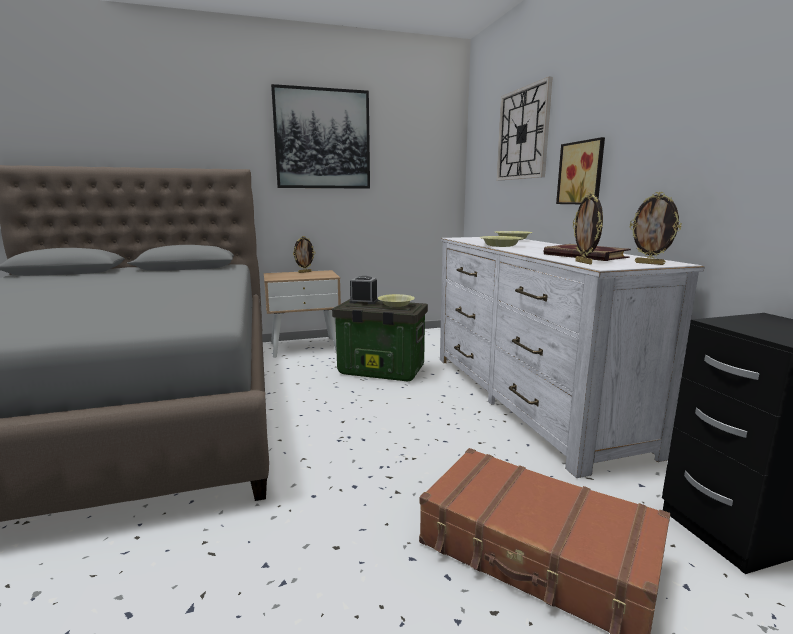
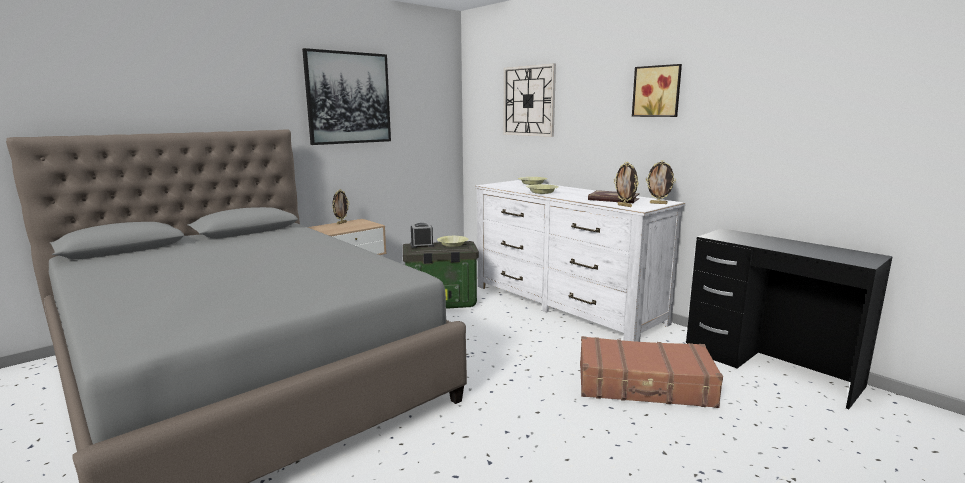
camera: 25 degrees left, 0 degrees up
(582, 173) = (588, 137): picture -> picture (657, 91)

